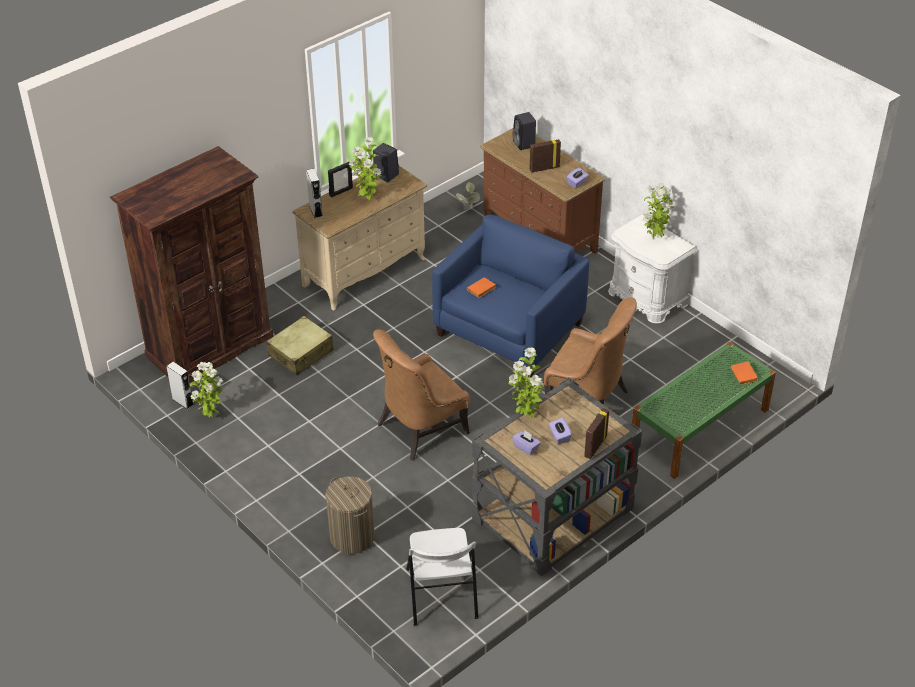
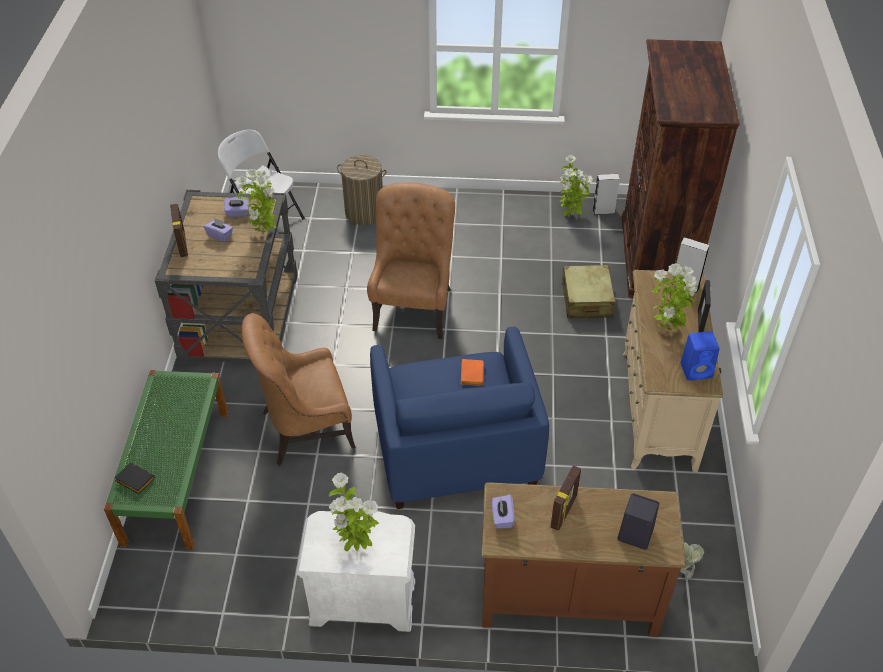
camera: 135 degrees right, 5 degrees up
(385, 175) = (697, 370): black speaker -> blue speaker
(745, 375) = (134, 480): orange book -> black book

